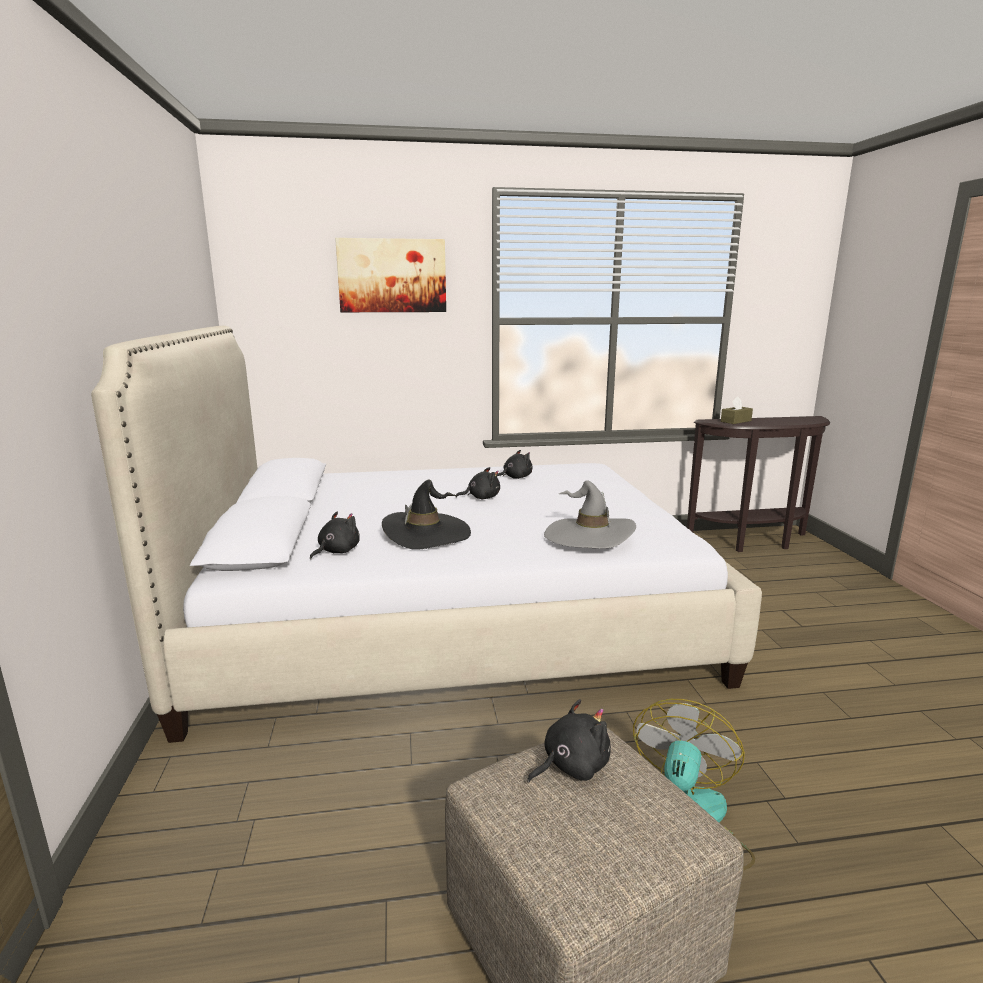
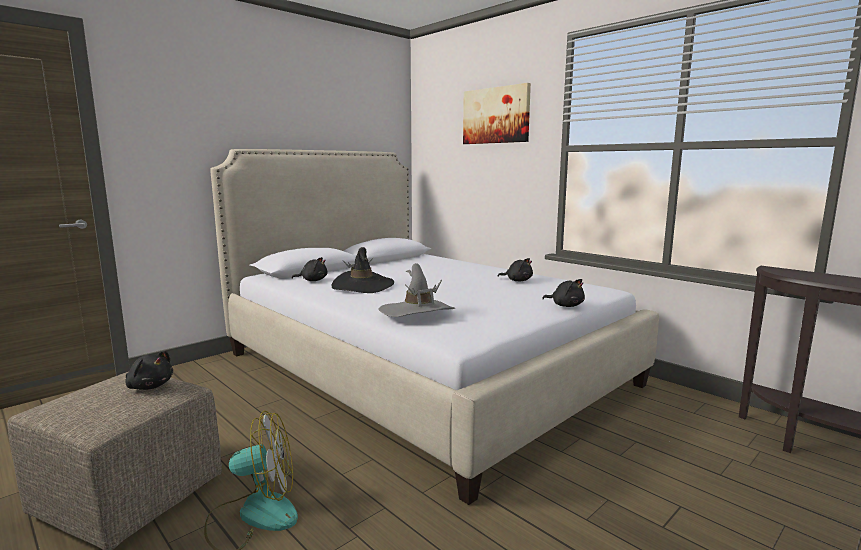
camera: 55 degrees right, 5 degrees down
(481, 498) = (452, 282): black plush toy -> black plush toy (565, 305)
(736, 421) = (807, 274): brown tissue box -> none

